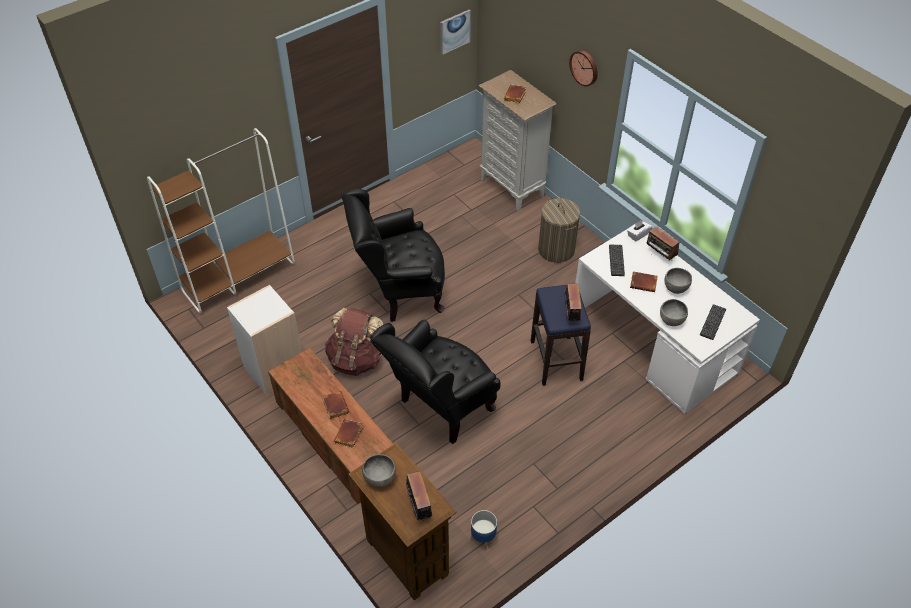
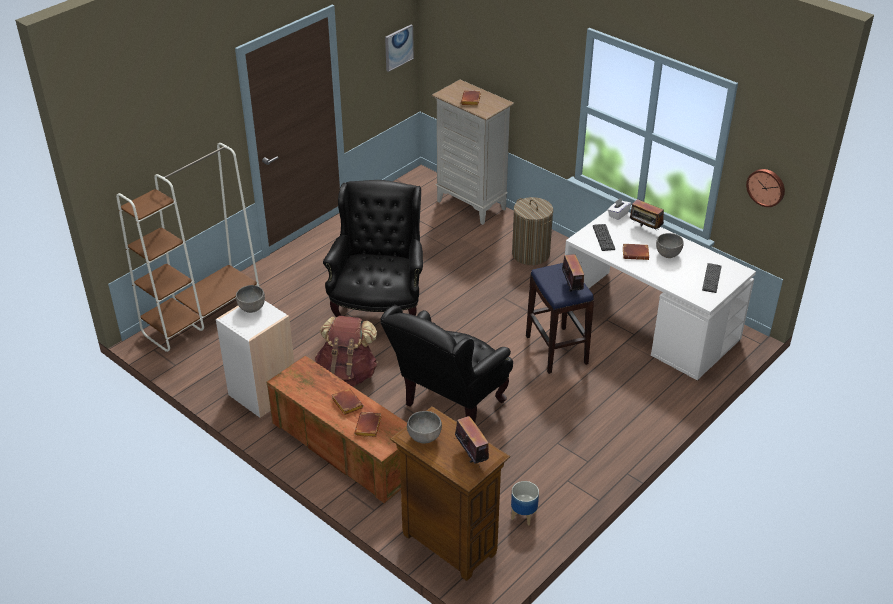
camera: 10 degrees left, 10 degrees down
(400, 294) = (379, 310): black armchair -> black armchair turned 120 degrees clockwise
(585, 67) = (542, 58): wall clock -> wall clock (766, 187)
(671, 321) = (671, 281): grey bowl -> grey bowl (251, 308)

